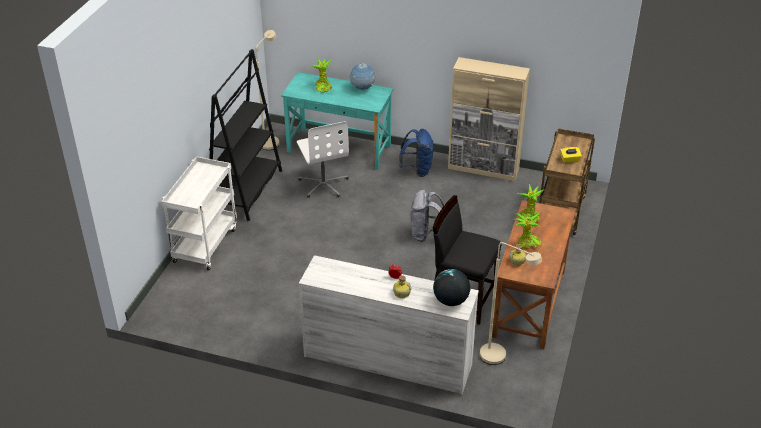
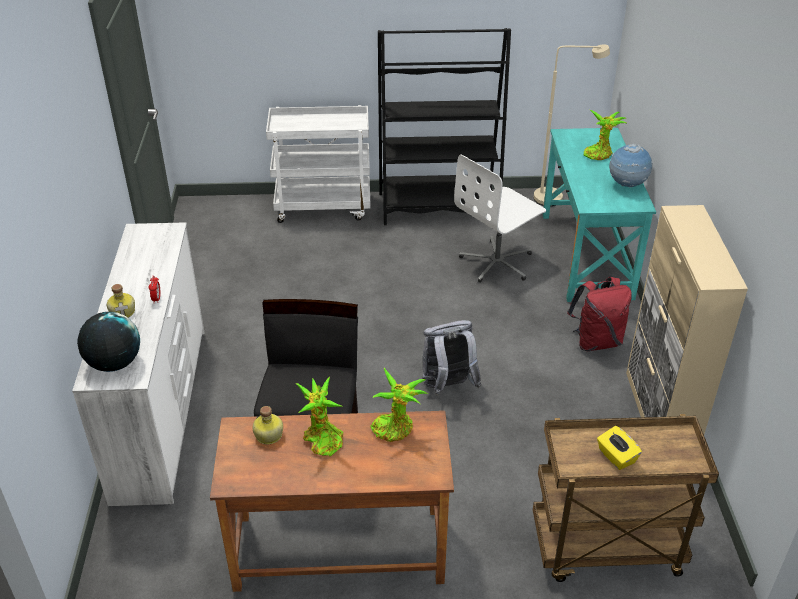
camera: 70 degrees right, 0 degrees up
(417, 170) = (596, 341): blue backpack -> red backpack
(499, 357) = (197, 535): beige floor lamp -> none

